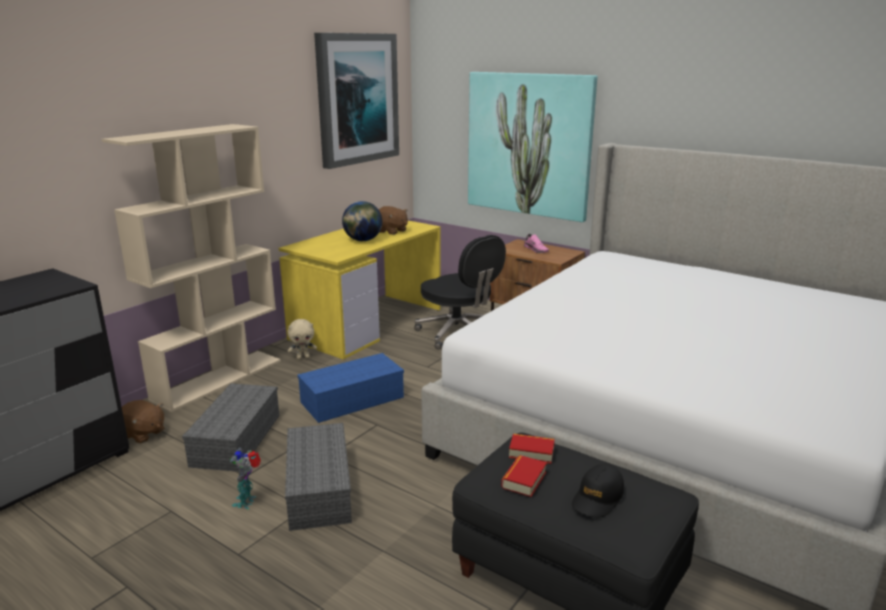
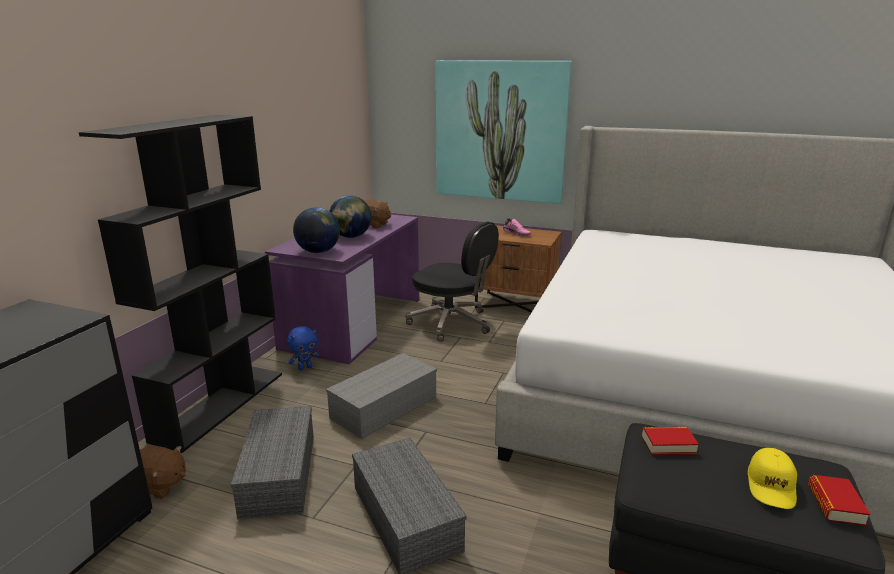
camera: 15 degrees left, 0 degrees up
(218, 379) = (220, 405): beige bookcase -> black bookcase
(247, 501) = (331, 549): toy robot -> none
(303, 358) = (305, 367): beige plush toy -> blue plush toy
(323, 251) = (318, 251): none -> globe
(353, 399) = (384, 406): blue storage box -> grey storage box
(357, 99) = (324, 89): picture -> none
(367, 323) = (353, 322): yellow desk -> purple desk
(524, 480) = (687, 478): book -> book (835, 504)
(597, 498) = (771, 486): black cap -> yellow cap

